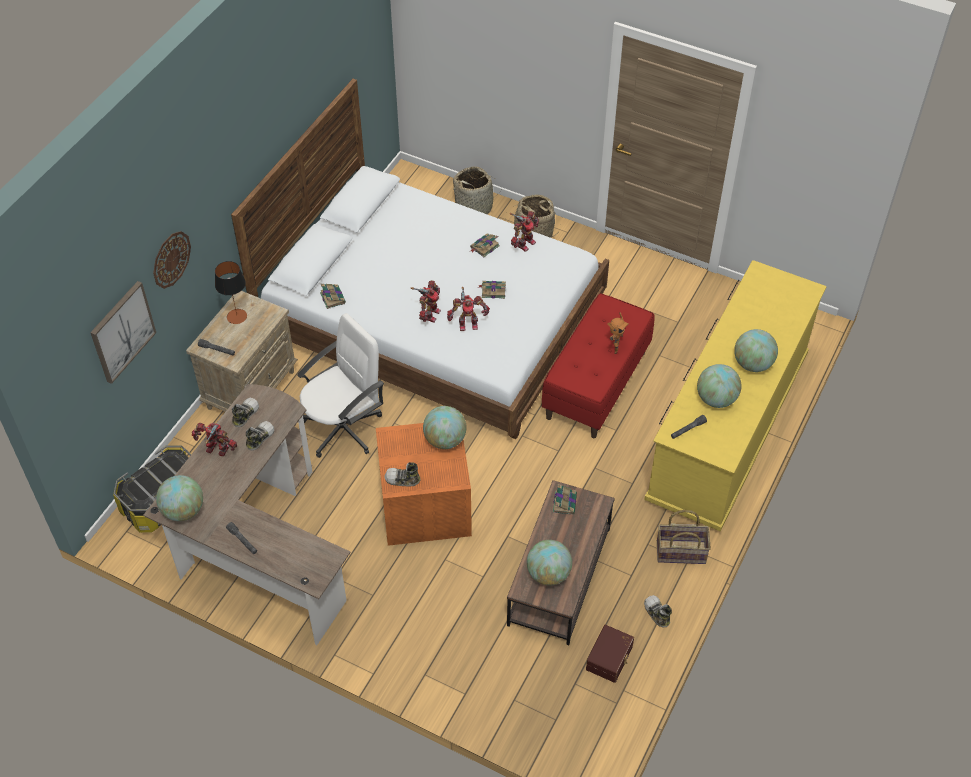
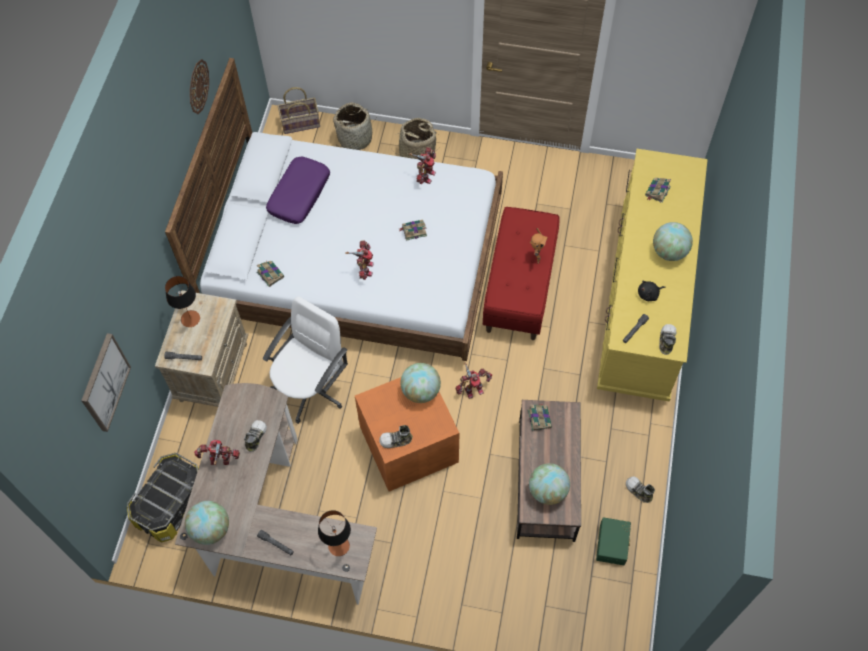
camera: 15 degrees left, 10 degrees up
(171, 259) = (127, 298): wall clock -> wall clock (198, 86)
(245, 414) = (233, 417): shoe -> shoe (666, 340)
(305, 558) = (338, 546): none -> table lamp
(388, 232) = (299, 194): none -> purple pillow
(468, 323) = (402, 270): toy robot -> toy robot (473, 389)
(484, 247) = (391, 188): book -> book (657, 192)
(610, 658) = (613, 544): brown storage box -> green storage box
(681, 551) = (641, 427): basket -> basket (300, 122)
(716, 399) = (649, 294): globe -> black plush toy

